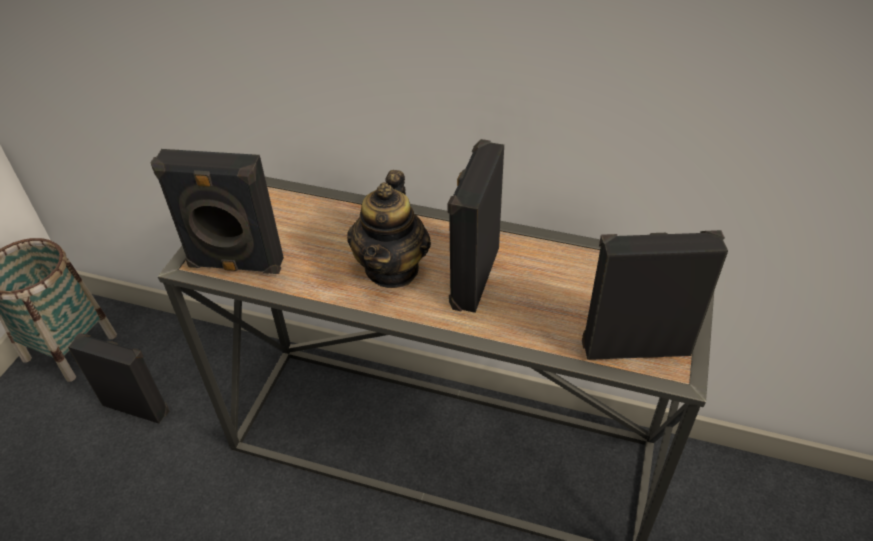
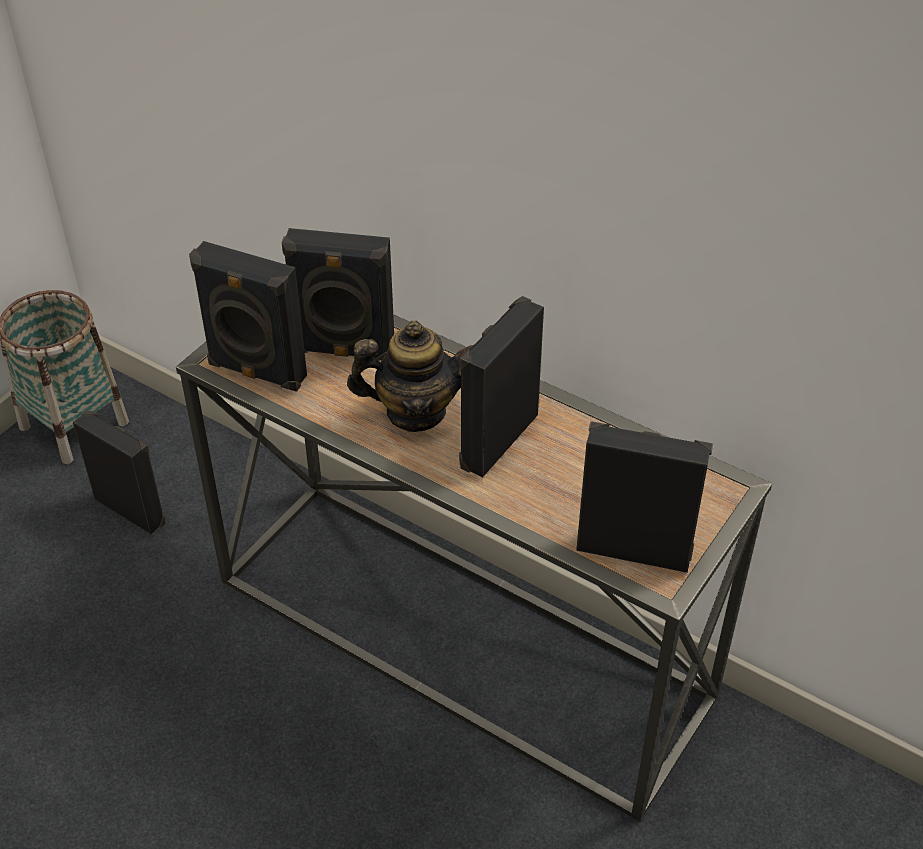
camera: 15 degrees right, 0 degrees up
(309, 230) = (344, 351): none -> black speaker
(392, 268) = (415, 412): teapot -> teapot turned 120 degrees counterclockwise

